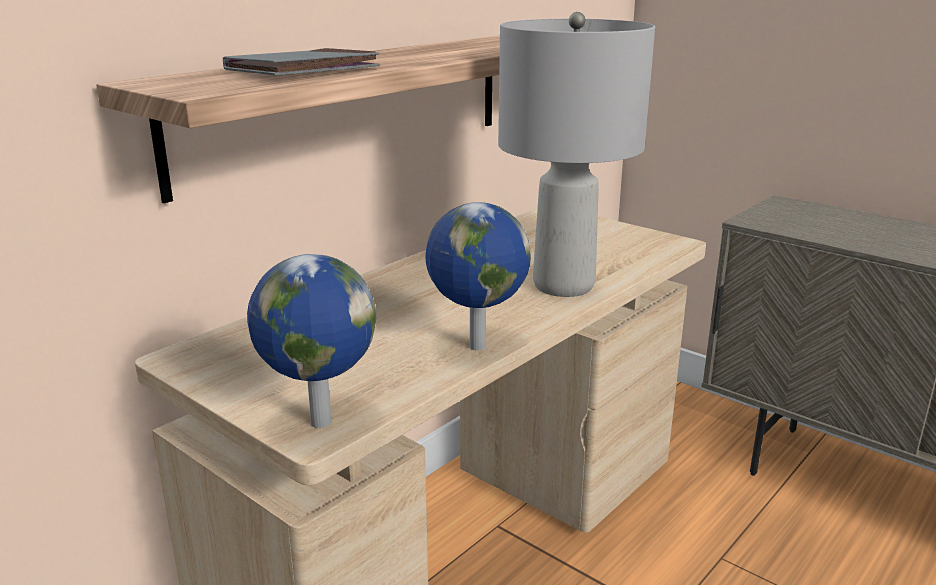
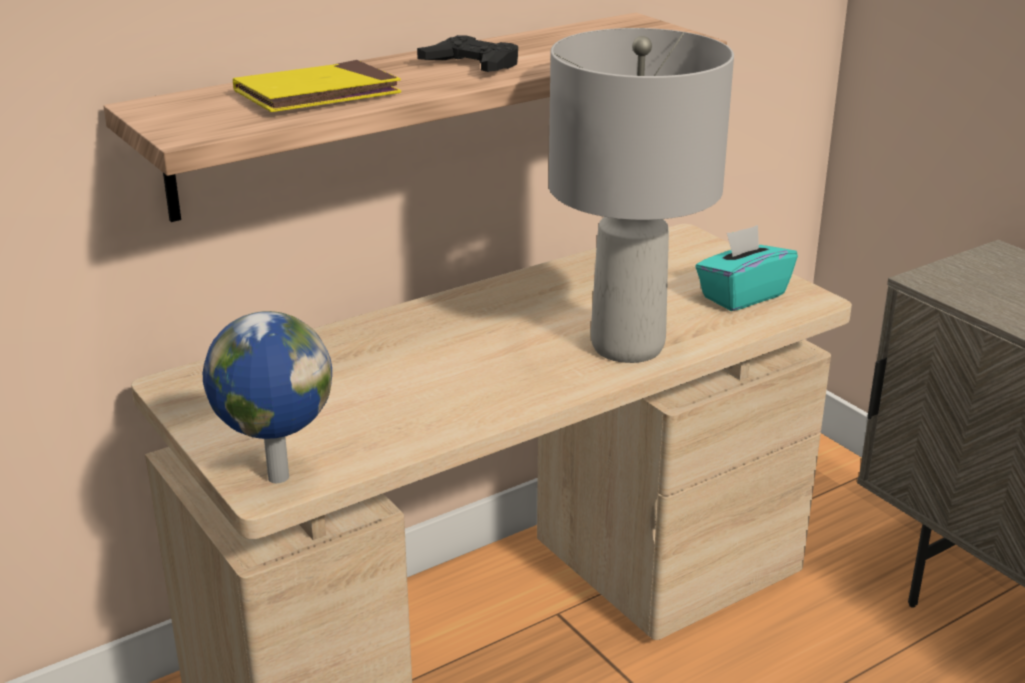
camera: 15 degrees right, 5 degrees up
(304, 71) = (317, 95): grey book -> yellow book
(419, 55) = (471, 65): none -> black game controller
(475, 346) = (479, 413): globe -> none
(624, 244) = (742, 296): none -> turquoise tissue box

